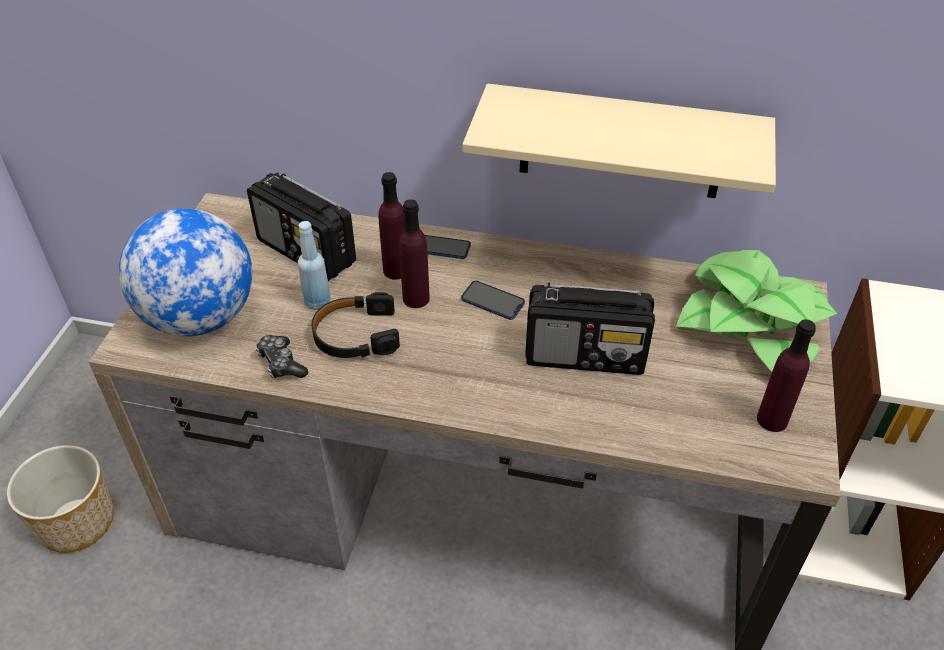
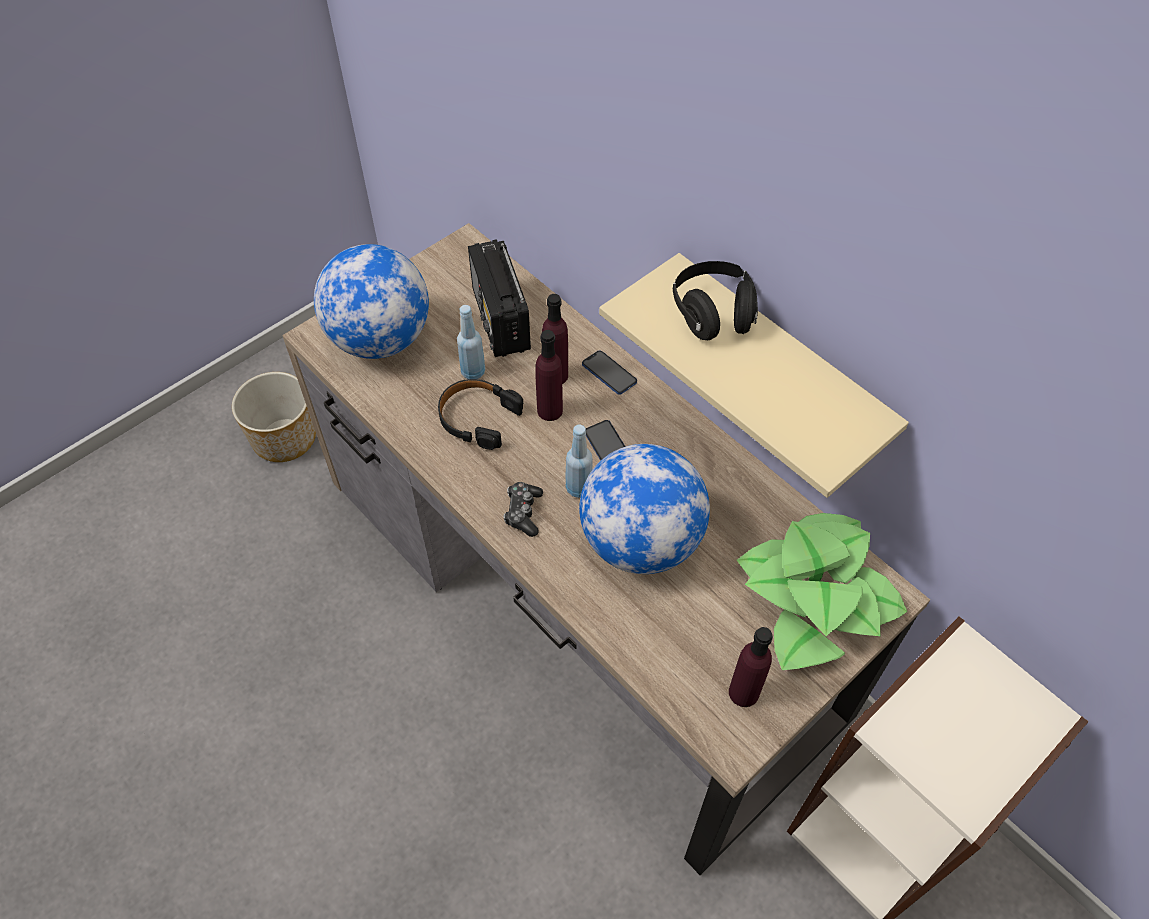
camera: 35 degrees right, 10 degrees up
(281, 363) = (406, 412): game controller -> game controller (523, 512)
(497, 343) = (579, 488): none -> blue bottle
(560, 111) = (713, 314): none -> black headphones
(586, 356) = (640, 541): radio -> globe

